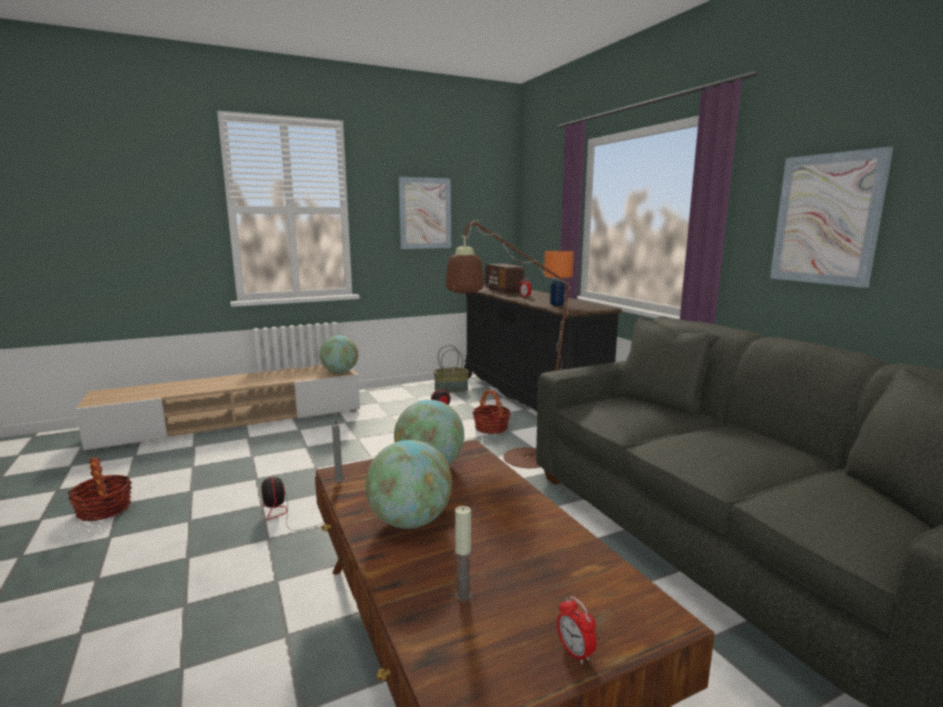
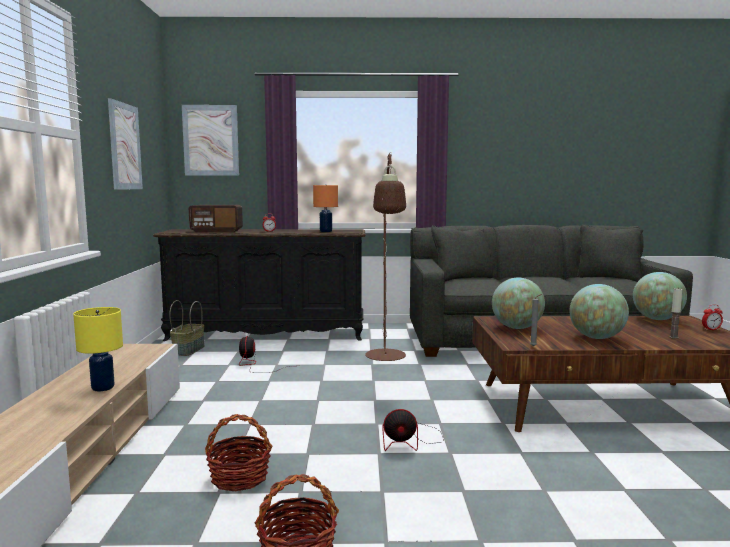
camera: 65 degrees left, 5 degrees down
(250, 383) = (102, 388): none -> yellow table lamp
(340, 372) = (151, 348): globe -> globe (657, 319)
(491, 428) = (313, 354): basket -> basket (239, 478)
(826, 219) = (498, 161): picture -> picture (211, 140)

